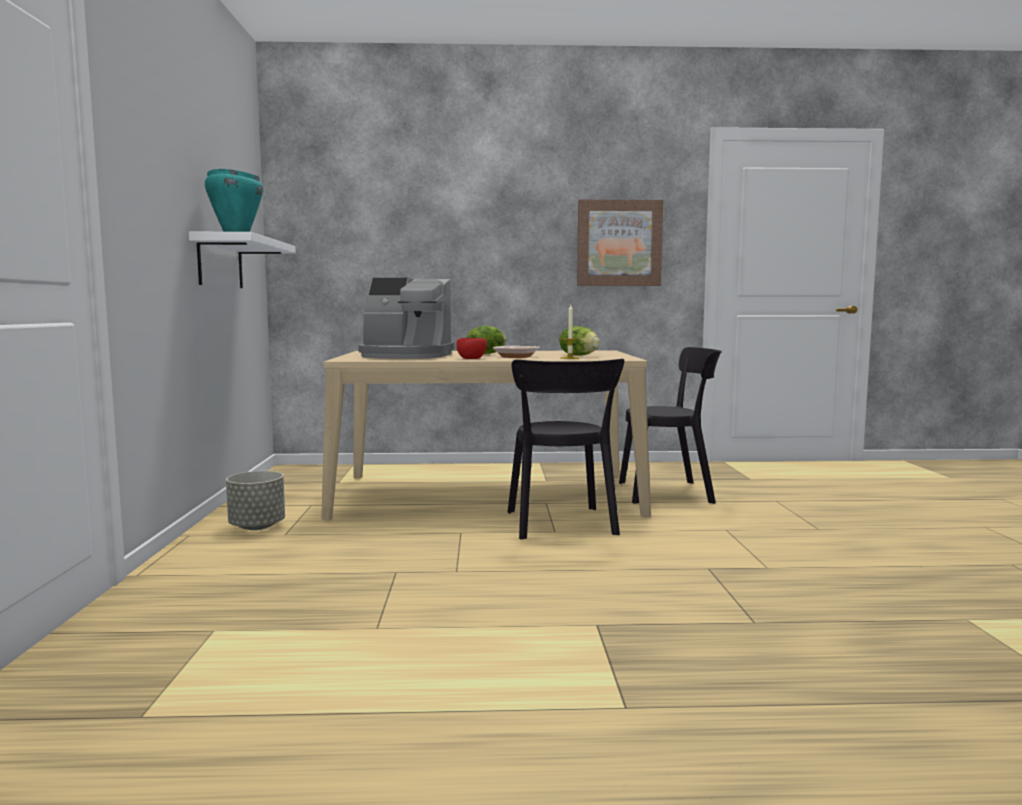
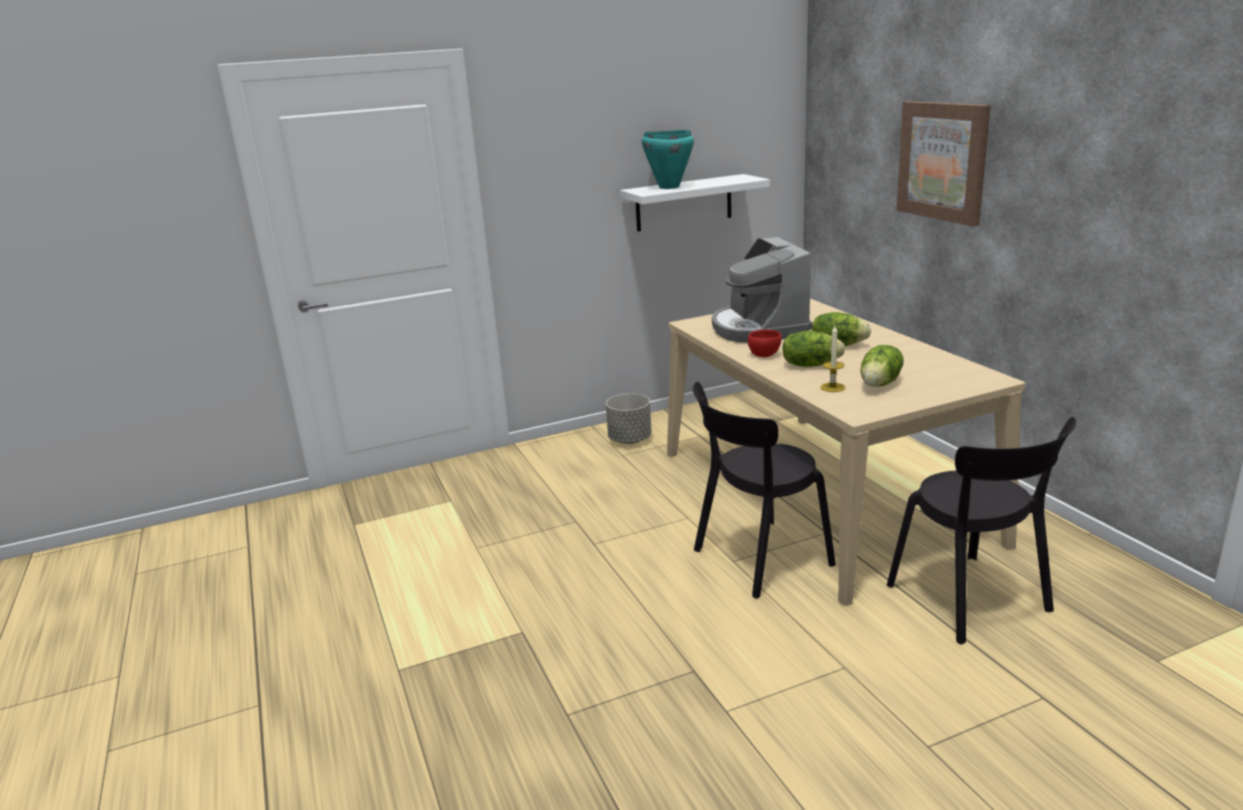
camera: 70 degrees right, 15 degrees up
(516, 357) = (810, 365): bowl -> lettuce
(619, 243) = (1140, 207): picture -> picture (943, 161)

